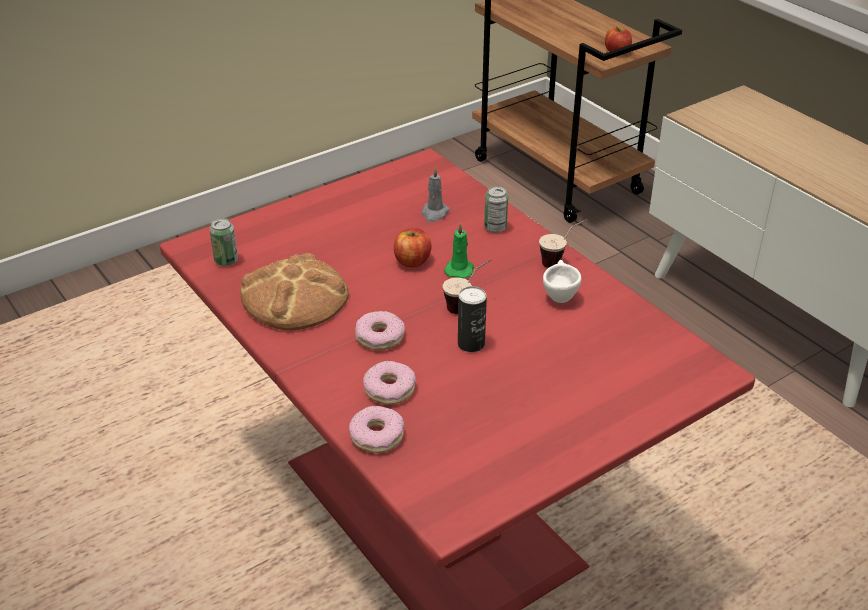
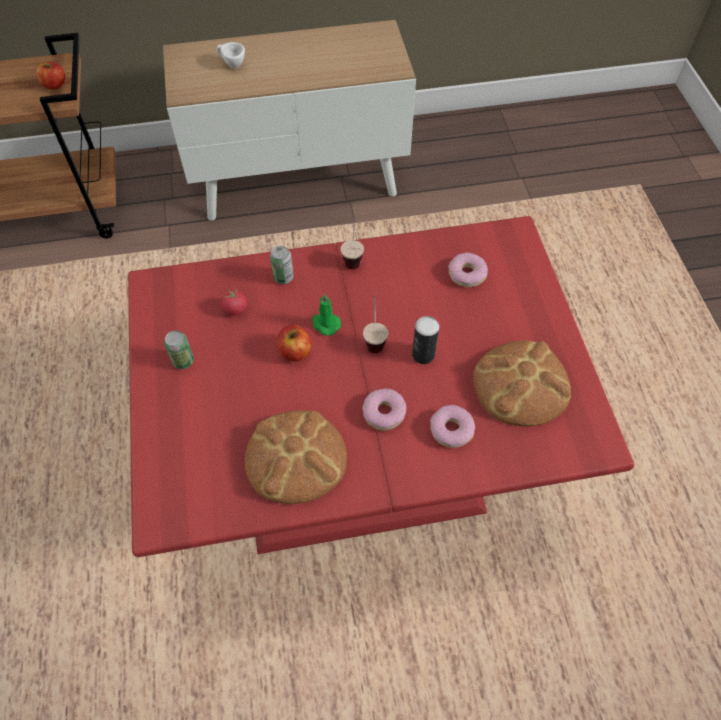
camera: 65 degrees left, 20 degrees up
(226, 261) = (204, 498): can -> can (183, 361)
(377, 436) = (501, 458): donut -> donut (467, 274)
(434, 213) = (236, 309): grey candle -> tomato
(485, 428) = (521, 385): none -> bread
(559, 295) = (394, 276): white cup -> white cup (231, 65)

